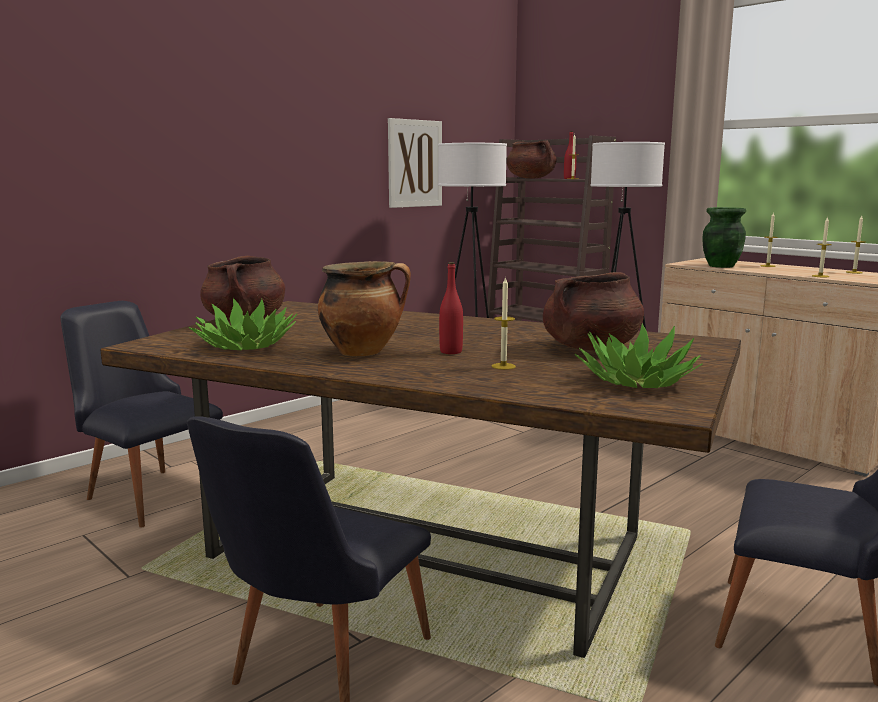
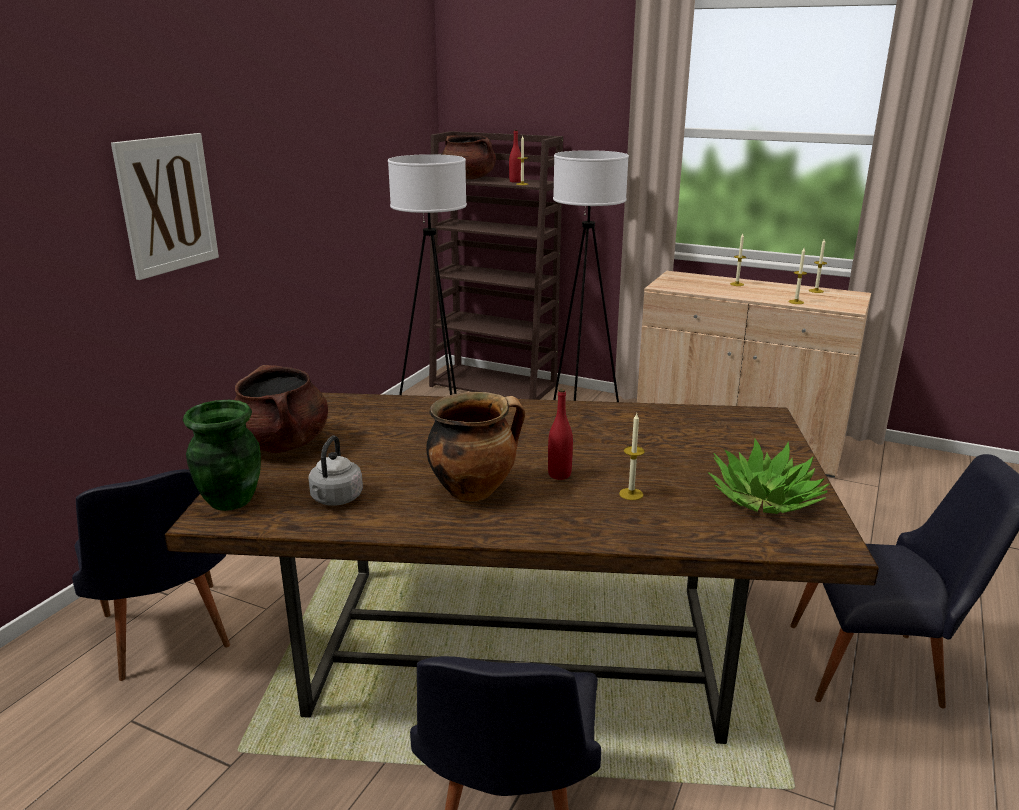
camera: 20 degrees left, 10 degrees up
(148, 492) = (167, 639): black chair -> black chair turned 135 degrees counterclockwise
(245, 346) = (335, 499): potted plant -> grey kettle
(415, 163) = (351, 176): picture -> picture (167, 204)
(590, 348) = (679, 445): brown cooking pot -> none
(720, 266) = (697, 288): green vase -> green vase (229, 500)

